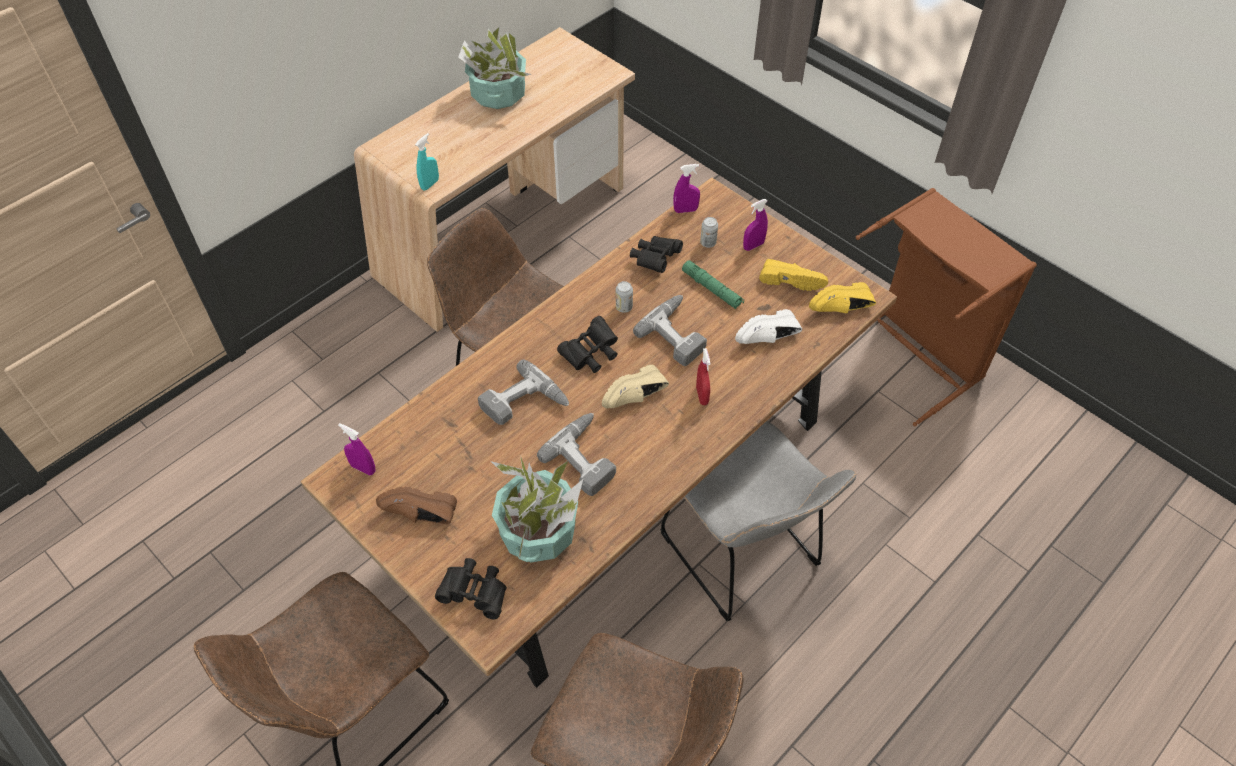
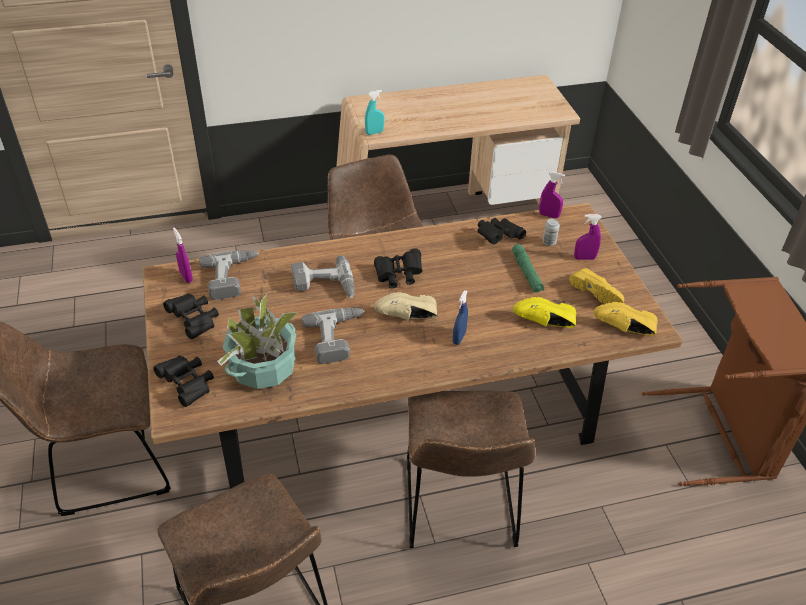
camera: 30 degrees right, 10 degrees down
(419, 516) = (195, 321): brown shoe -> black binoculars
(498, 94) = (467, 98): potted plant -> none
(624, 307) = (448, 257): can -> none
(678, 334) = (475, 290): power drill -> power drill (233, 278)
(702, 396) = (459, 338): red spray bottle -> blue spray bottle
(744, 556) = (460, 509): grey chair -> brown chair
(769, 339) = (545, 324): white shoe -> yellow shoe

